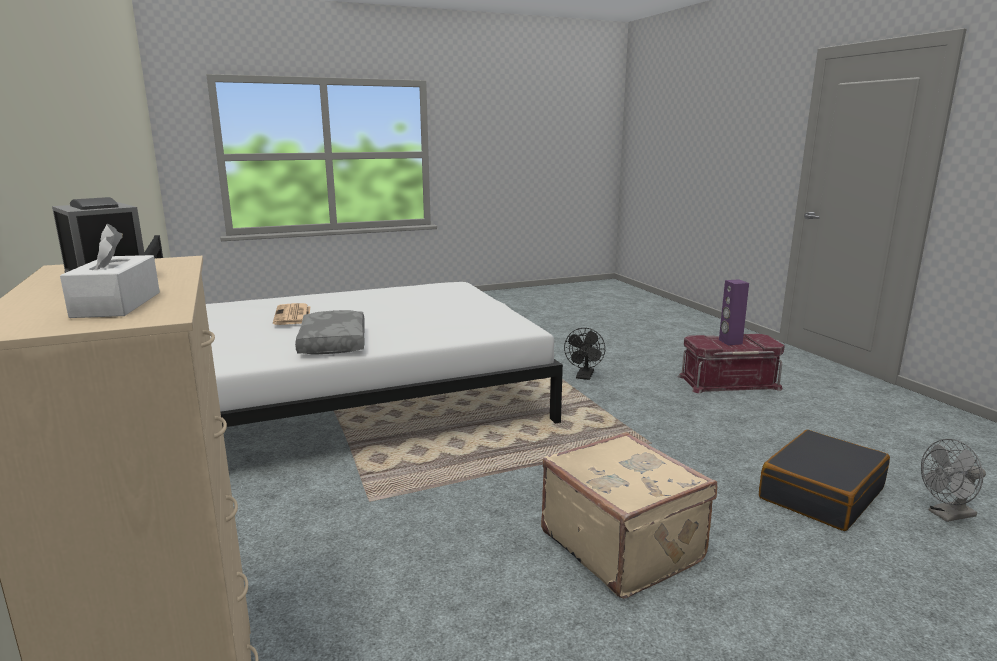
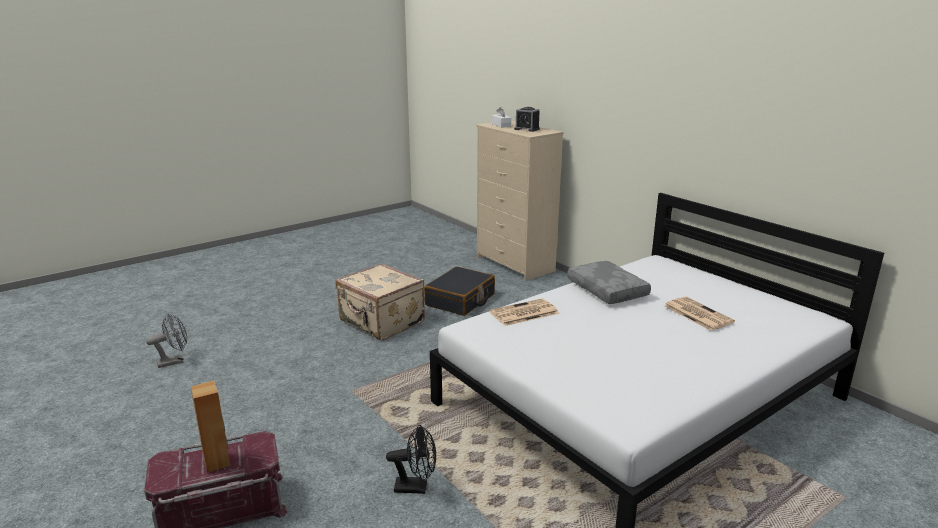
camera: 165 degrees right, 5 degrees up
(457, 332) = (523, 313): none -> newspaper
(584, 377) = (416, 487): black fan -> black fan turned 90 degrees clockwise
(730, 342) = (217, 462): purple speaker -> brown speaker
(820, 493) = (244, 365): black suitcase -> black suitcase (460, 300)

